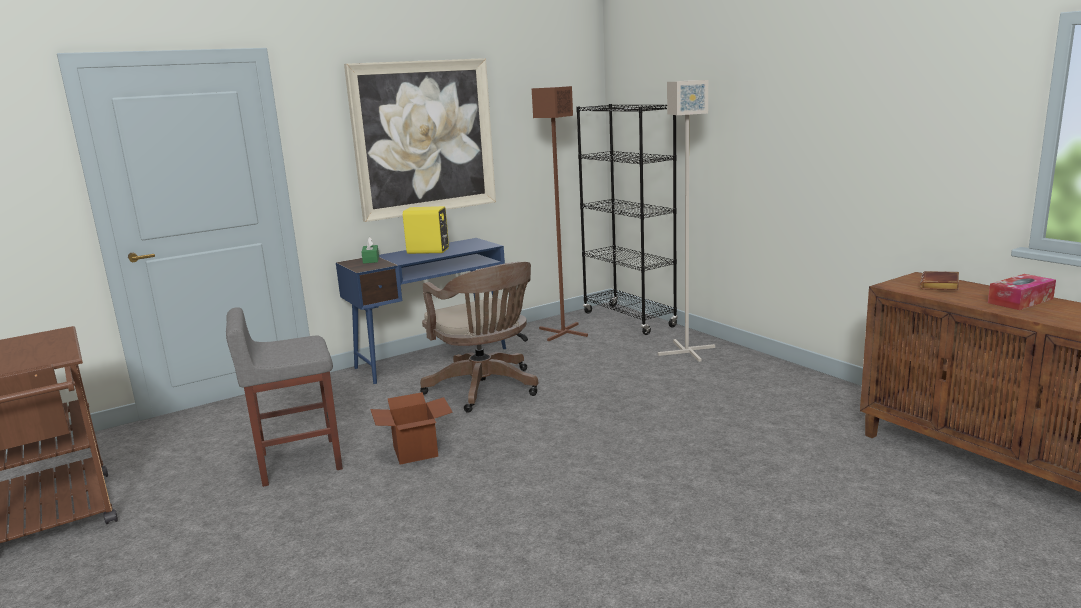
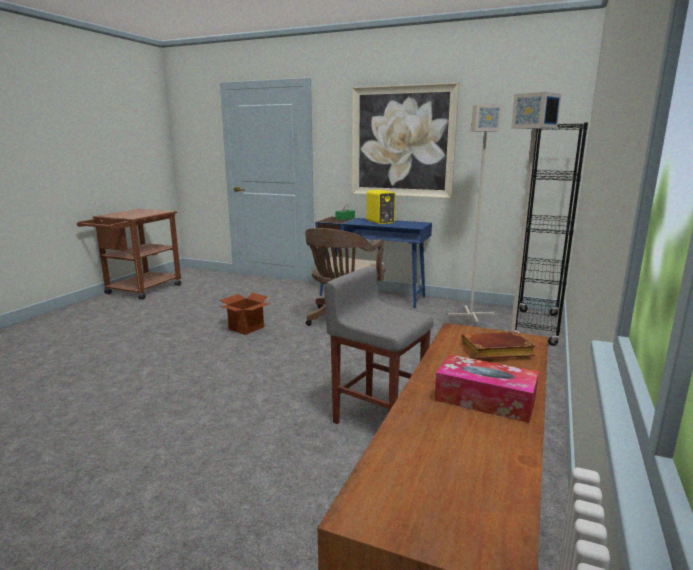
camera: 55 degrees right, 0 degrees up
(298, 462) = (215, 309): grey stool -> grey stool (378, 417)
(563, 332) = (470, 315): brown floor lamp -> grey floor lamp

